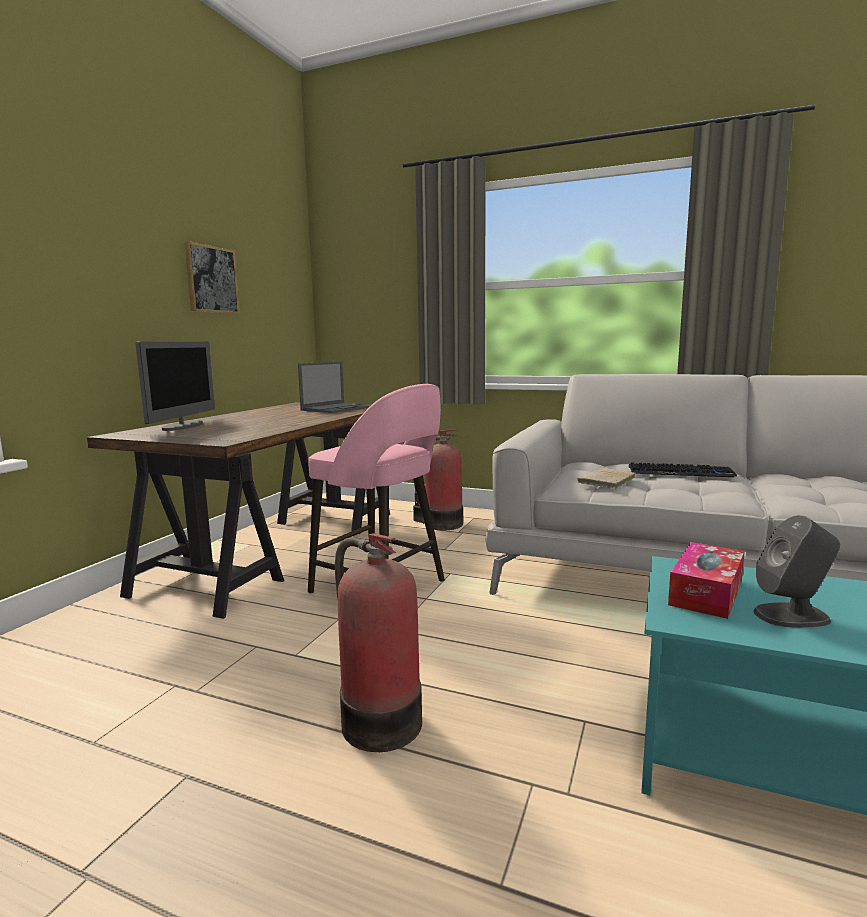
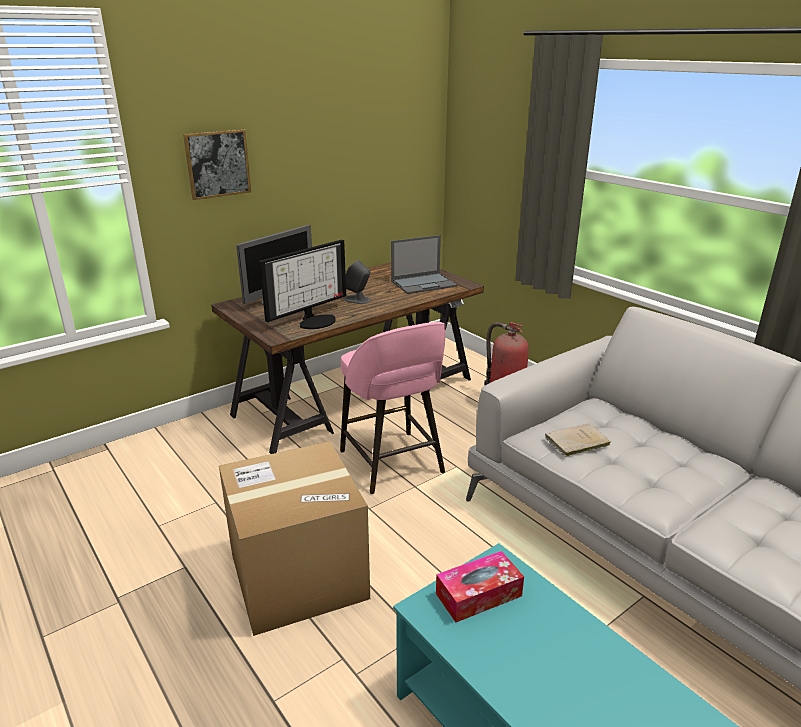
camera: 30 degrees right, 15 degrees up
(211, 279) = (327, 160): picture -> picture (217, 164)
(255, 430) = (315, 320): none -> monitor
(377, 720) = (298, 575): fire extinguisher -> cardboard box
(680, 472) = (667, 451): keyboard -> none
(792, 615) = (503, 640): grey speaker -> grey speaker (357, 300)

